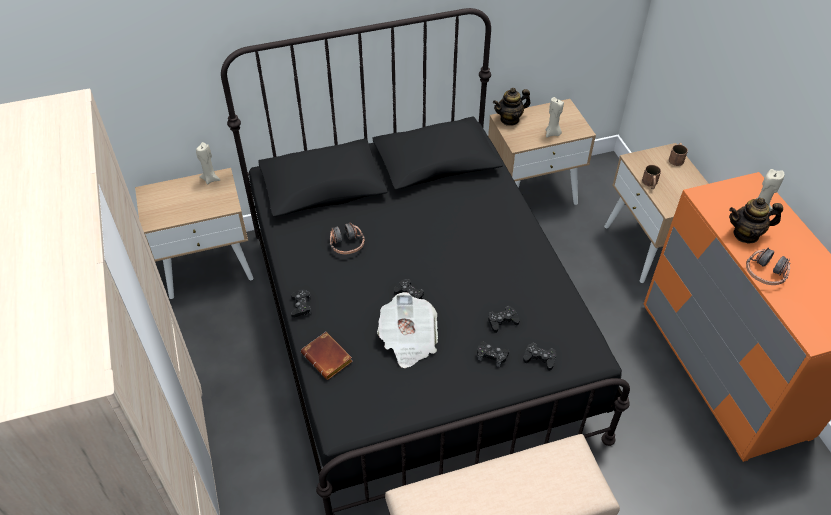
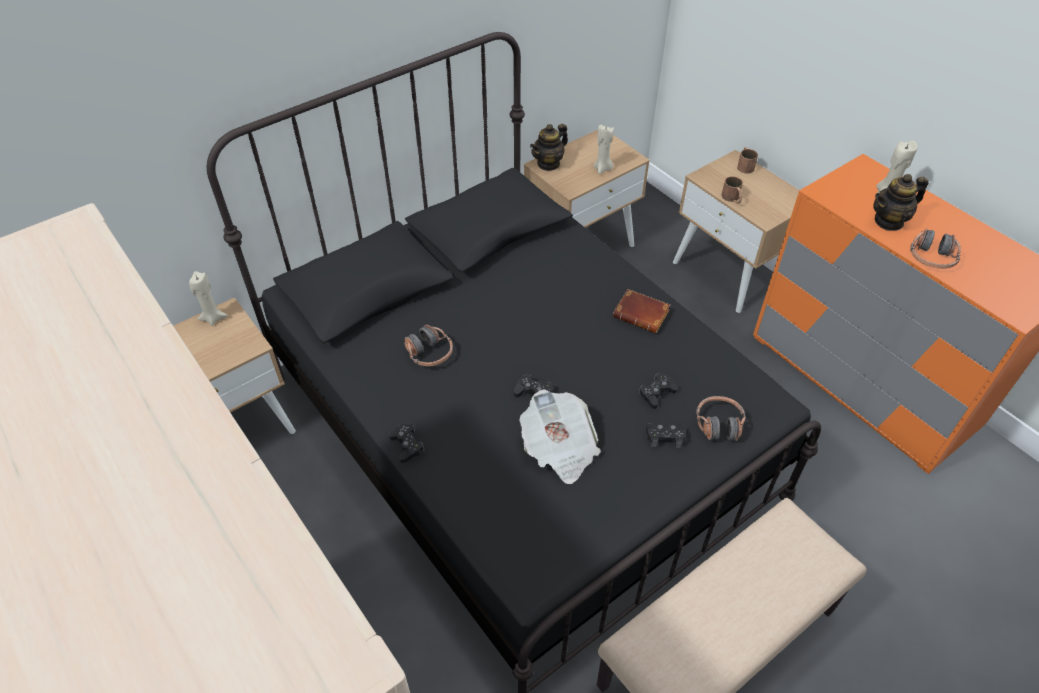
camera: 20 degrees left, 0 degrees up
(329, 358) = (473, 501): brown book -> brown book (642, 314)
(539, 358) = (719, 424): black game controller -> headphones

